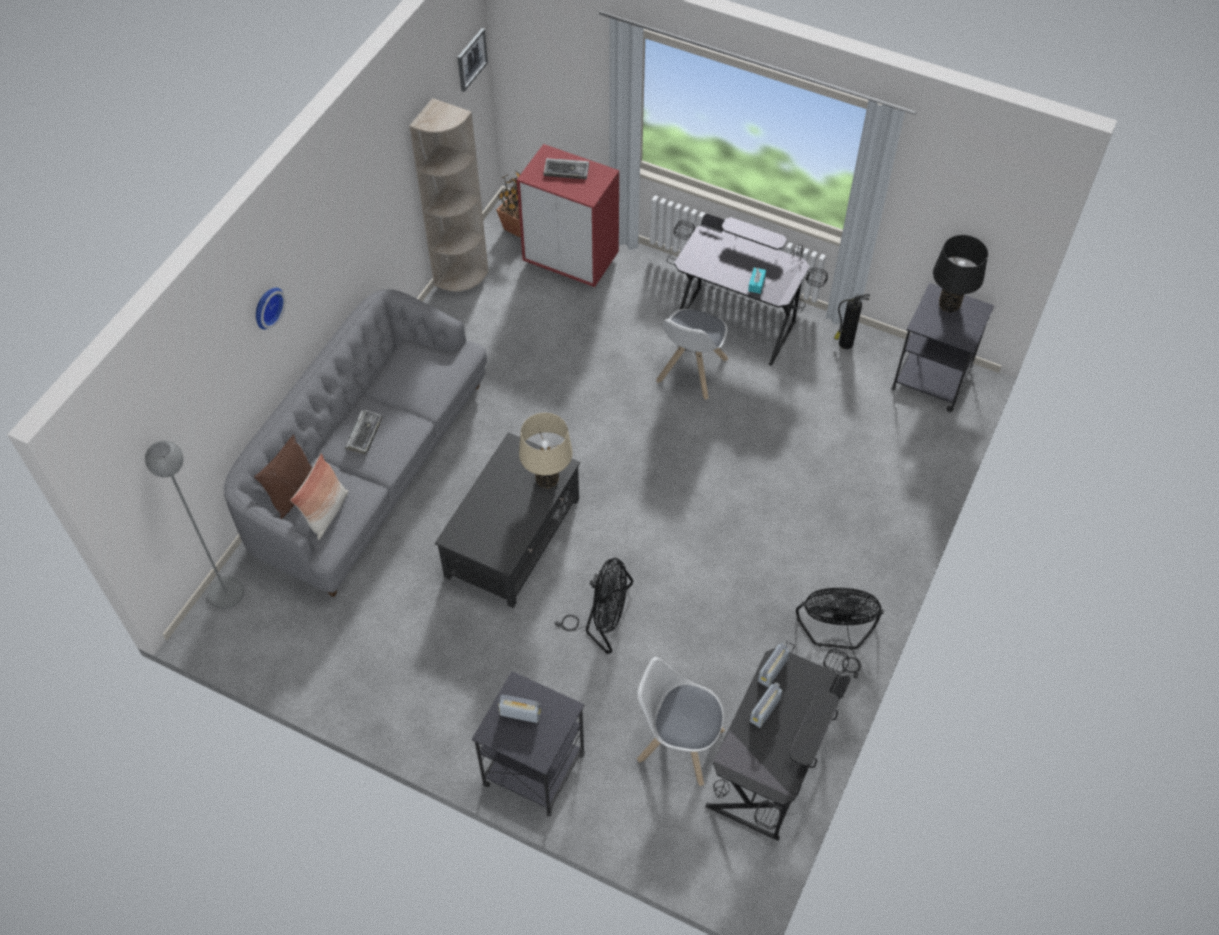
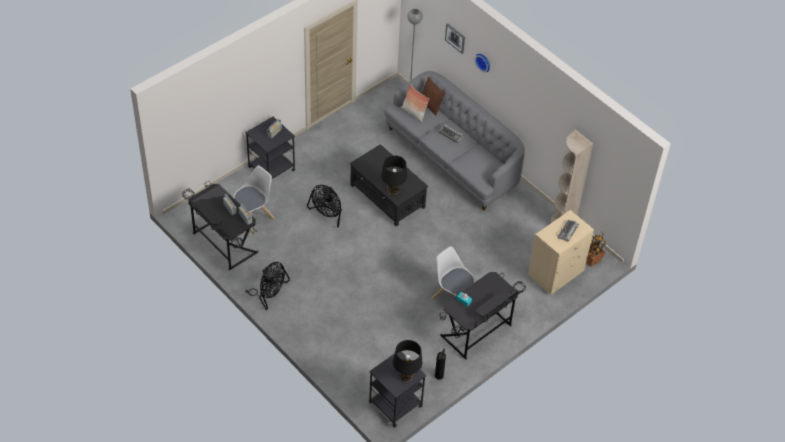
camera: 110 degrees right, 5 degrees down
(471, 59) = (625, 173): picture -> picture (455, 38)
(547, 479) = (393, 191): beige table lamp -> black table lamp
(571, 261) = (555, 276): red cabinet -> beige cabinet

